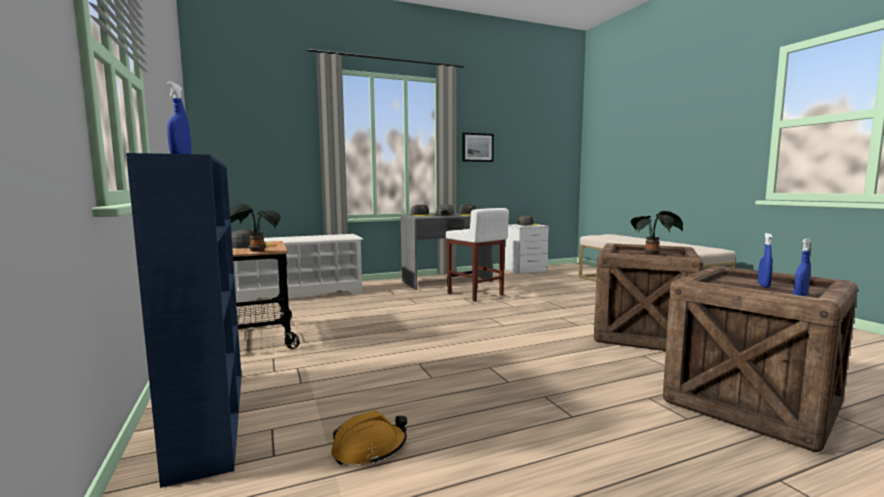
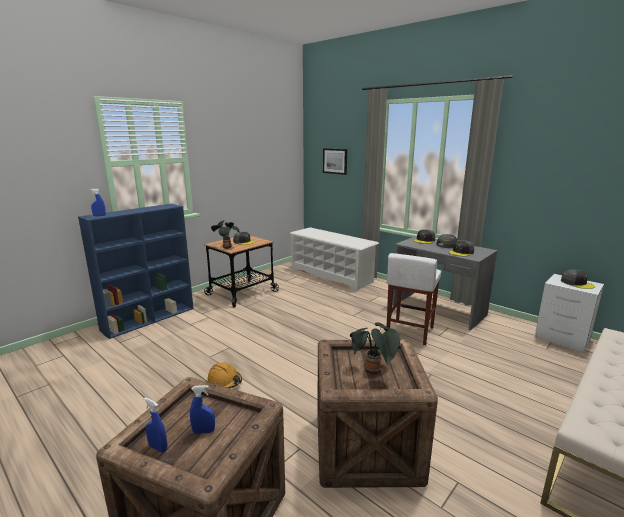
camera: 65 degrees right, 10 degrees up
(369, 449) = (125, 361): orange hard hat -> orange hard hat (225, 381)
(477, 147) = (527, 173): picture -> picture (335, 161)

